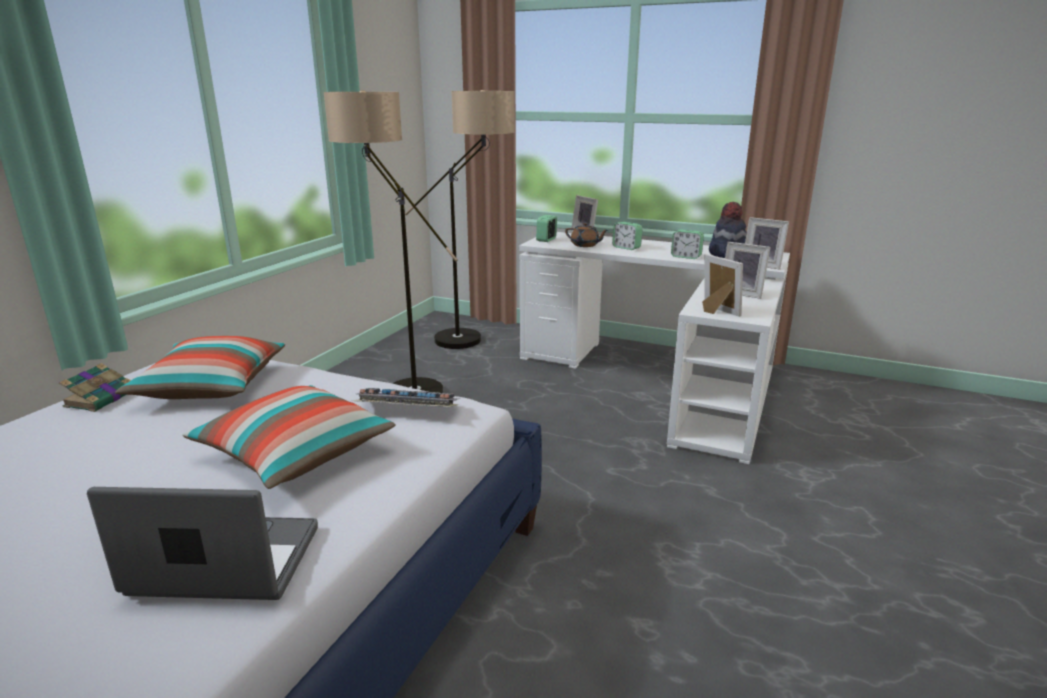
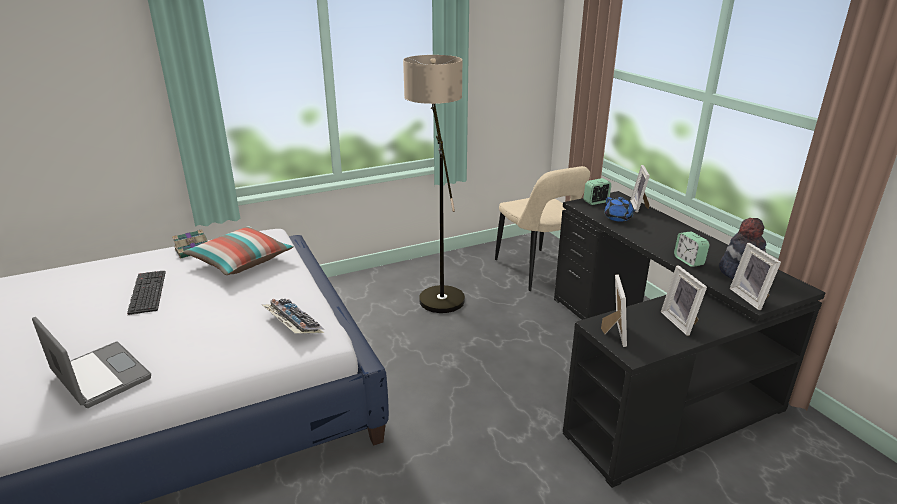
camera: 40 degrees right, 5 degrees up
(109, 458) = (146, 292): none -> keyboard
(295, 454) = (206, 327): pillow -> none
(474, 343) = (537, 271): floor lamp -> beige chair
(585, 245) = (618, 218): brown teapot -> blue teapot
(626, 247) = (651, 232): alarm clock -> none
(663, 379) = (651, 370): white desk -> black desk

